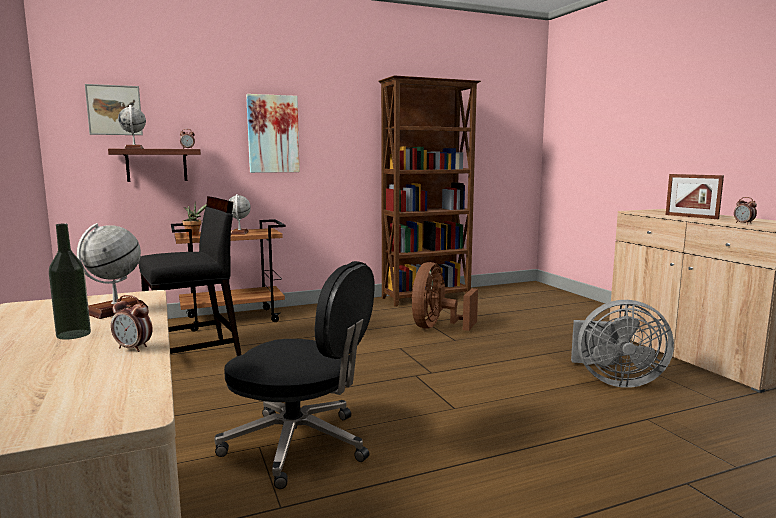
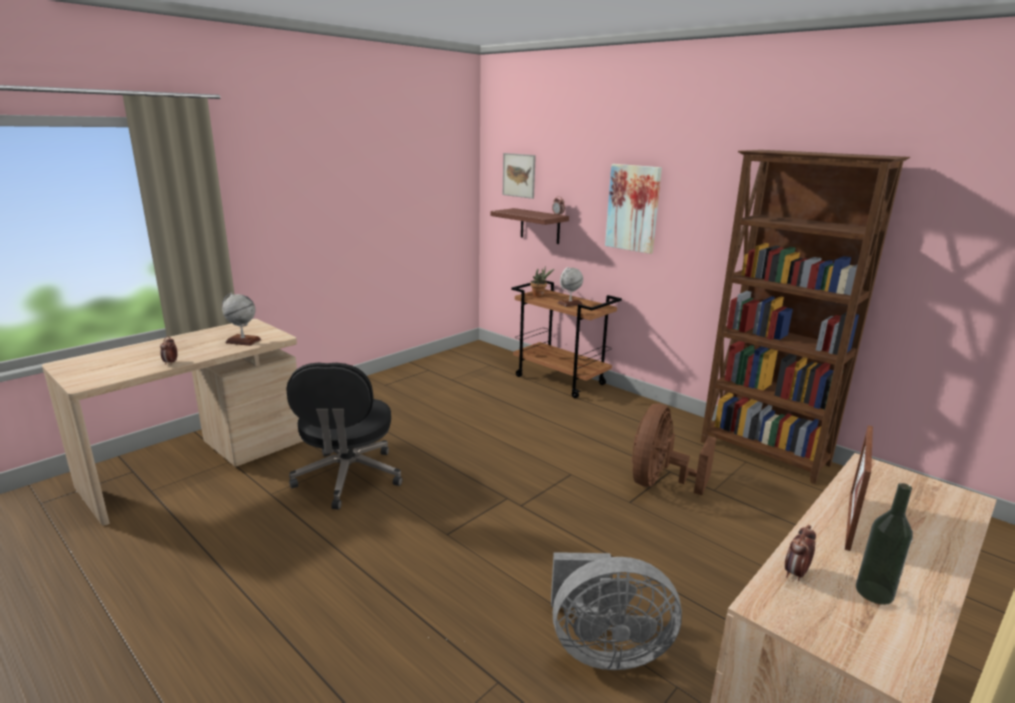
camera: 65 degrees right, 10 degrees up
(73, 334) = (195, 346): bottle -> bottle (874, 592)
(134, 148) = (515, 211): globe -> none
(194, 355) = (471, 393): black chair -> none
(437, 327) = (659, 482): brown fan -> brown fan turned 60 degrees counterclockwise
(615, 381) = (604, 649): grey fan -> grey fan turned 75 degrees counterclockwise

